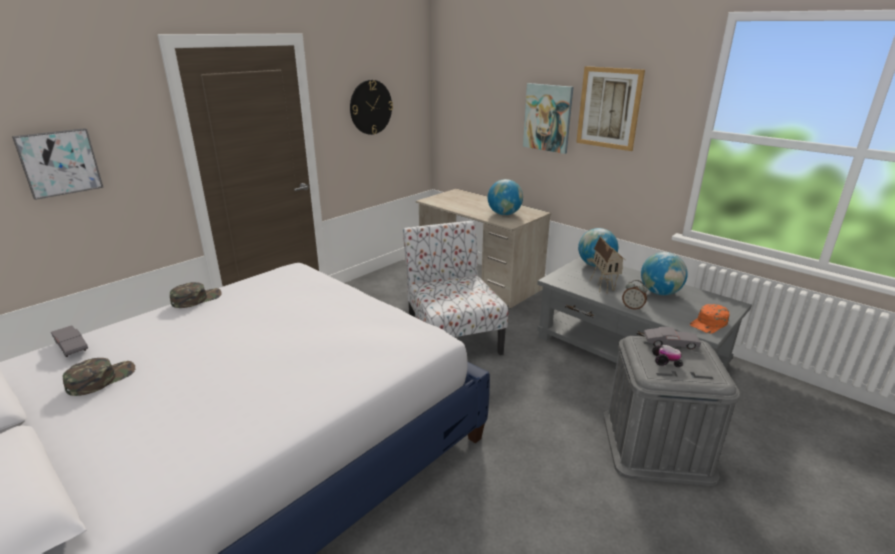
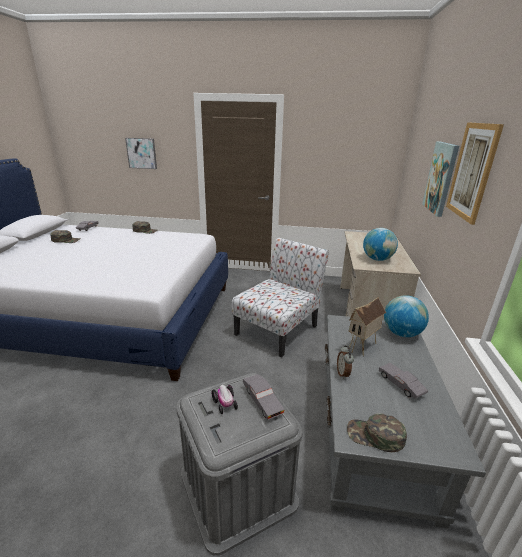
camera: 55 degrees right, 0 degrees up
(370, 107) = (335, 153): wall clock -> none
(660, 293) = (400, 385): globe -> grey toy car
(709, 324) = (375, 436): orange cap -> green cap

